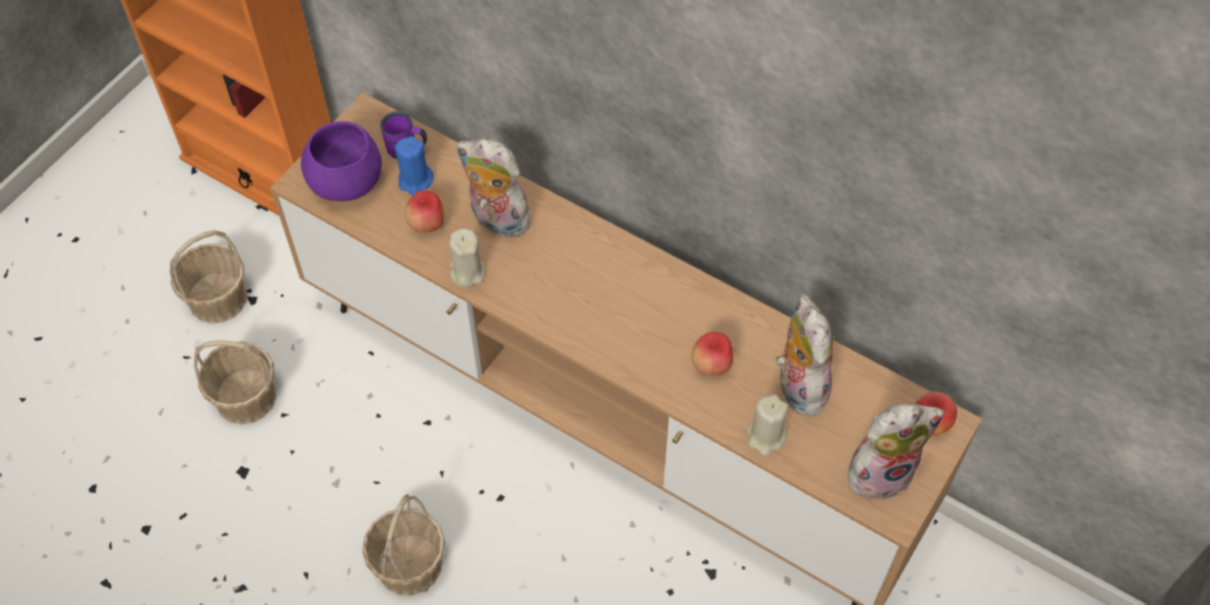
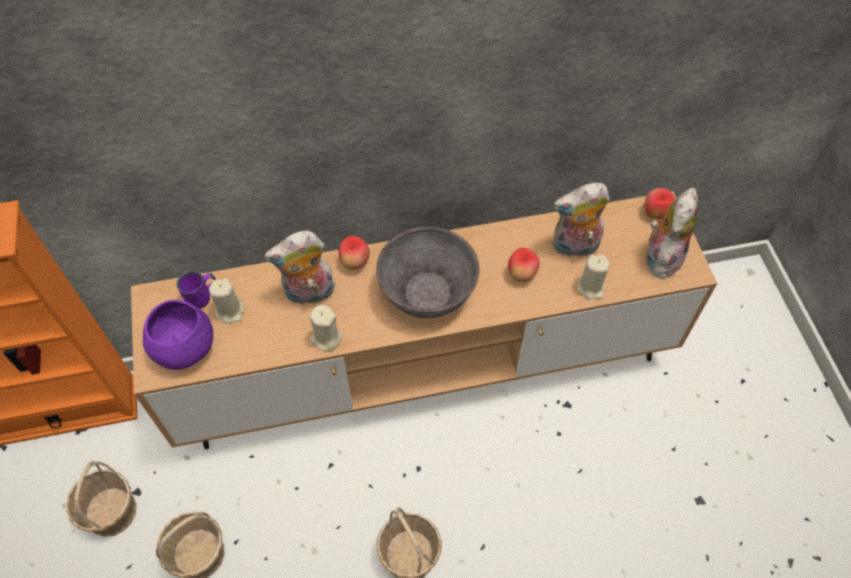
camera: 45 degrees left, 0 degrees up
(415, 180) = (230, 311): blue candle -> beige candle
(427, 225) = (269, 331): apple -> apple (355, 262)
(602, 307) = (428, 292): none -> grey bowl
(798, 385) = (574, 247): plush toy -> plush toy turned 45 degrees counterclockwise

